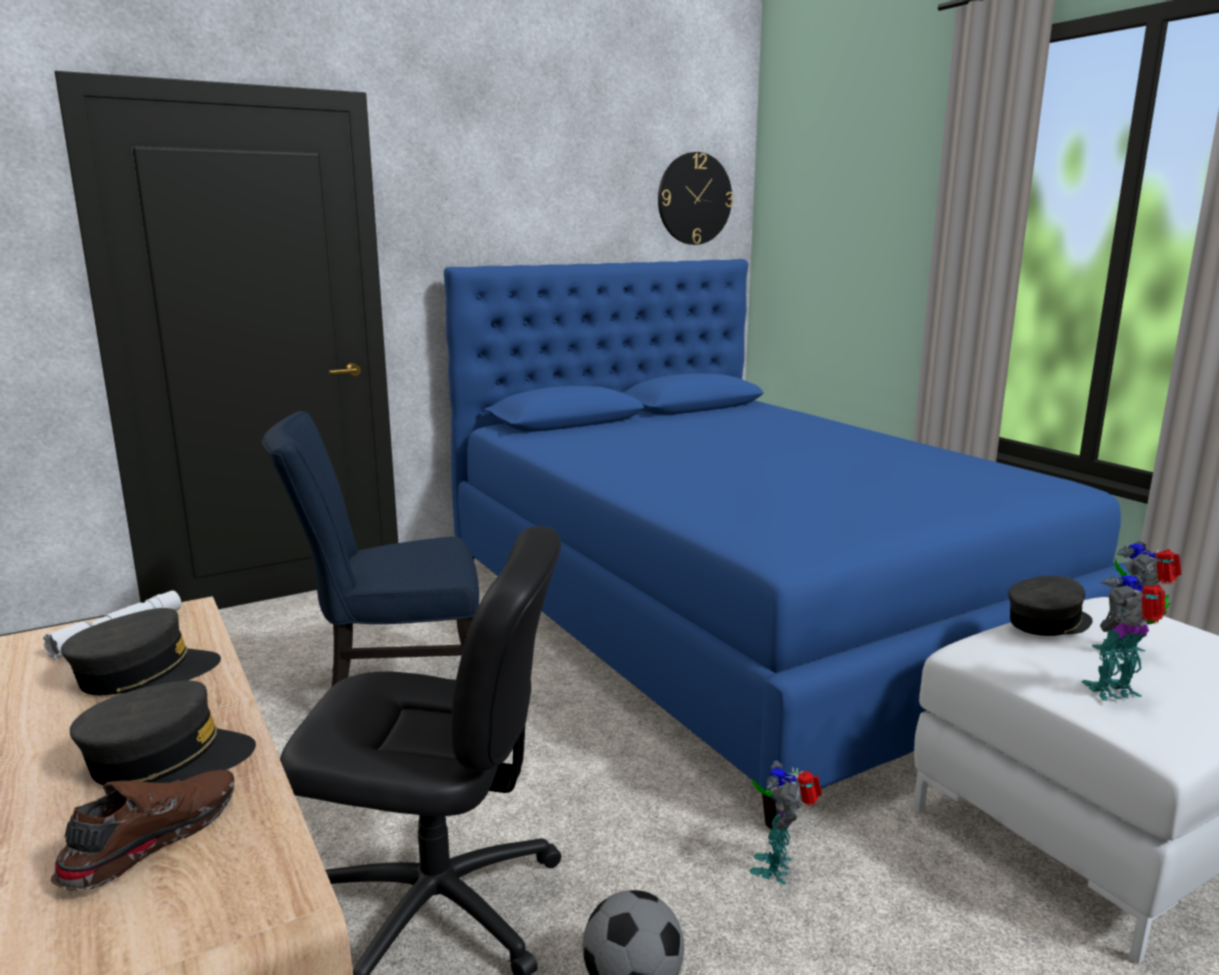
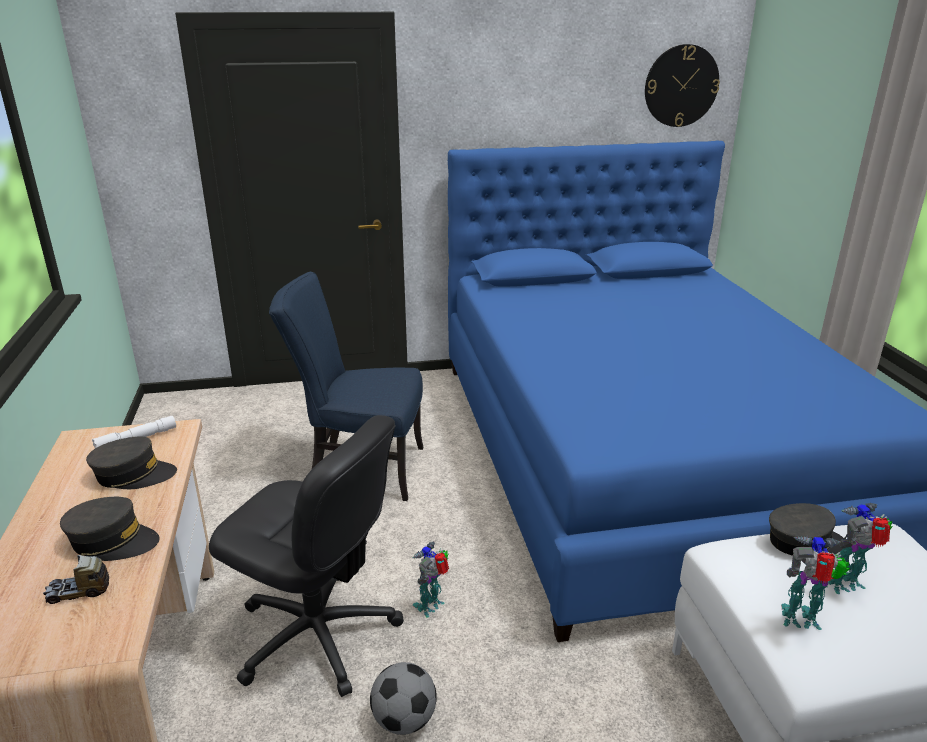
camera: 20 degrees right, 10 degrees up
(150, 839) = (79, 592): brown shoe -> toy truck
(777, 867) = (543, 667): toy robot -> toy robot (431, 606)

